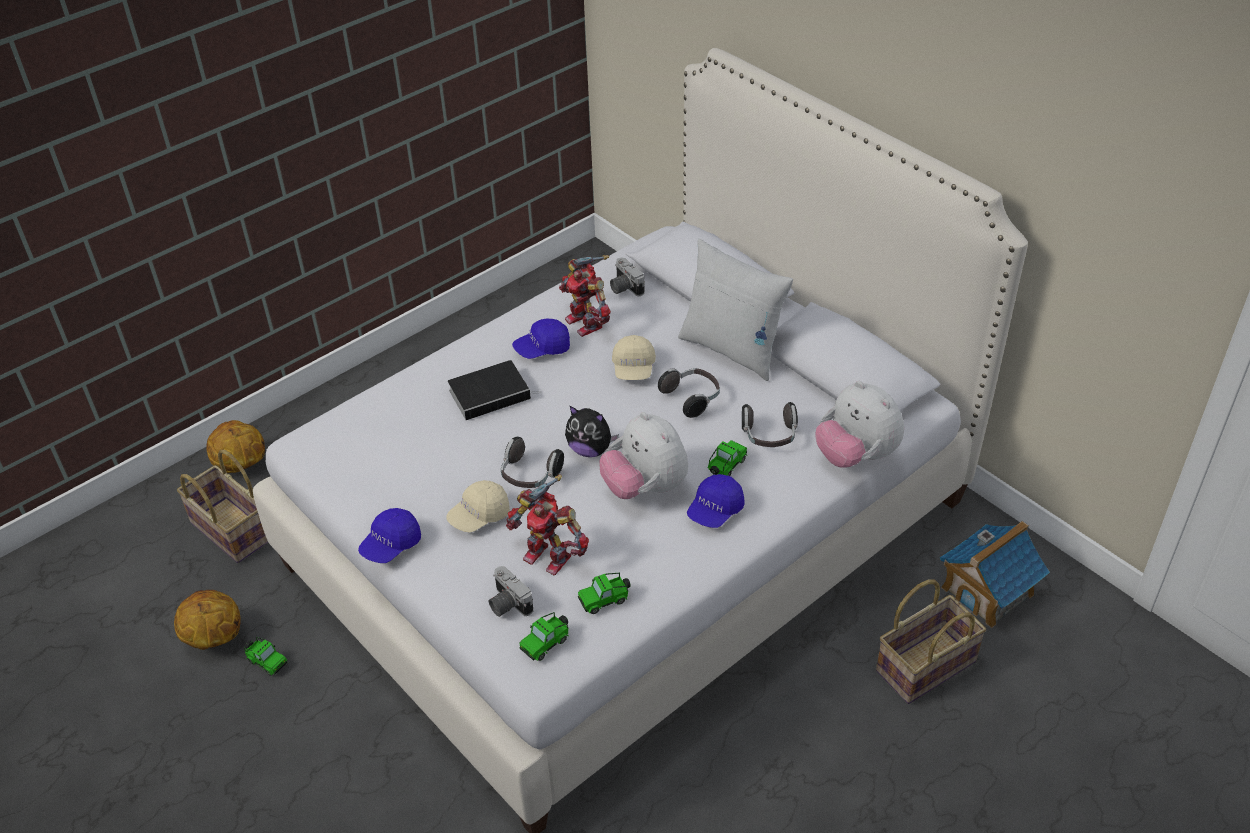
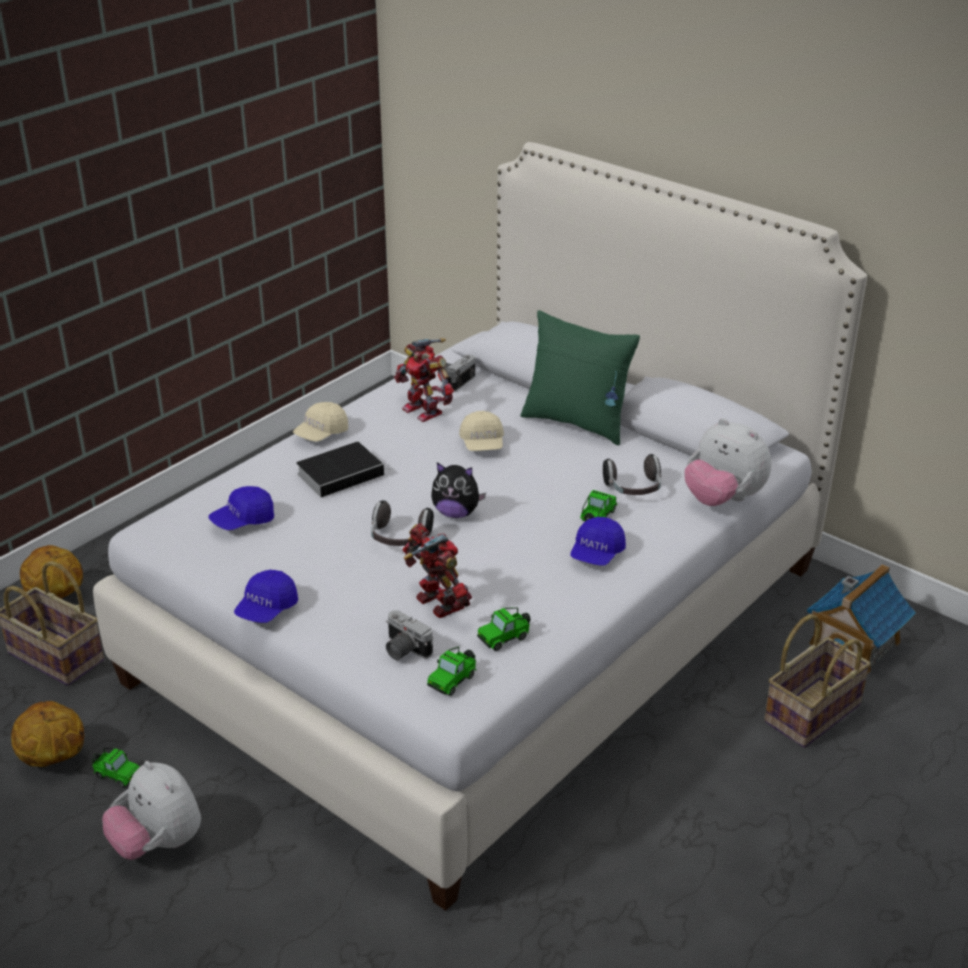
camera: 10 degrees left, 10 degrees down
(479, 516) = (355, 577): beige cap -> beige cap (321, 434)
(542, 349) = (385, 434): blue cap -> blue cap (243, 521)
(549, 555) = (436, 605): toy robot -> toy robot turned 150 degrees counterclockwise
(624, 288) = (455, 380): camera -> camera turned 75 degrees clockwise
(645, 487) = (520, 540): plush toy -> plush toy (158, 843)
(692, 398) = (548, 464): headphones -> none
(731, 350) = (576, 423): grey pillow -> green pillow

